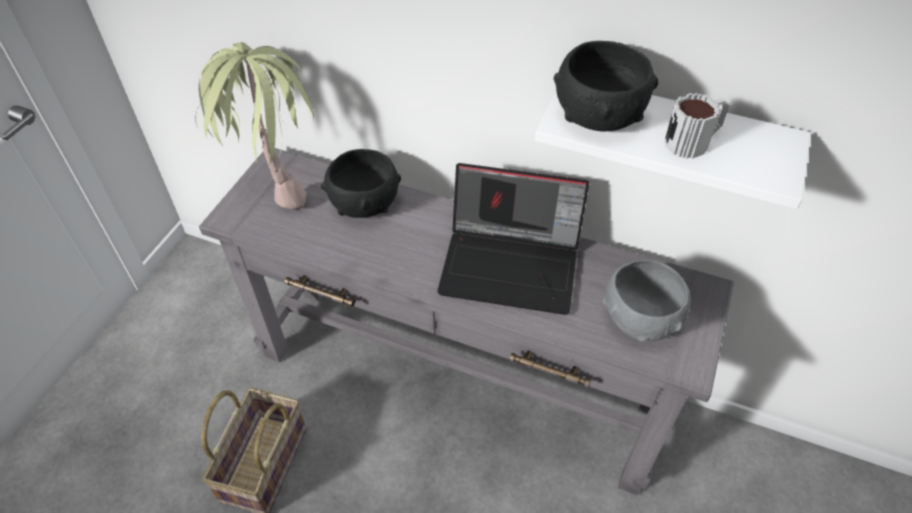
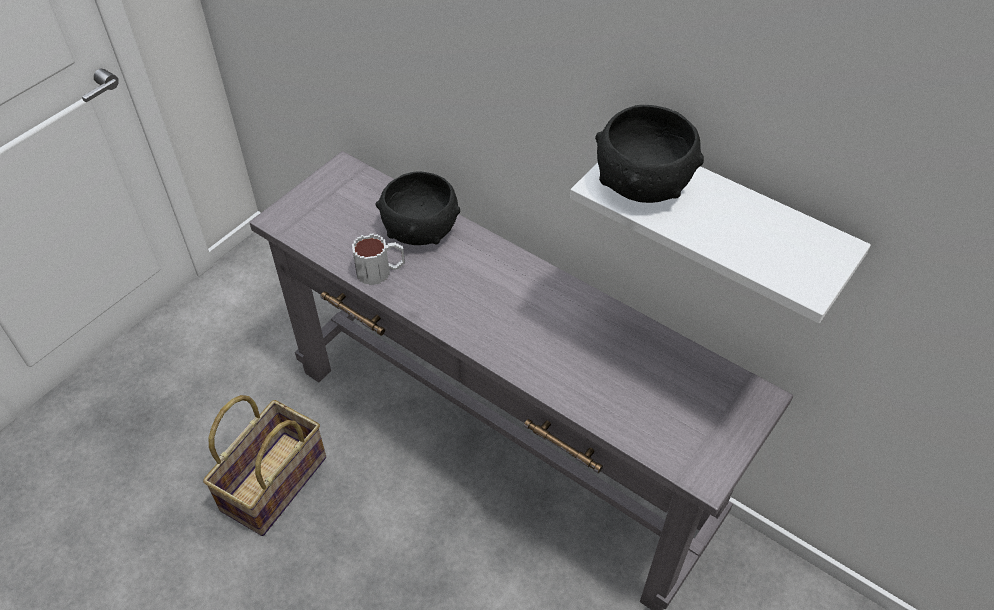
camera: 15 degrees right, 0 degrees up
(275, 183) = (337, 191): potted plant -> none
(512, 265) = (553, 326): laptop -> none
(640, 319) = (670, 412): grey bowl -> none
(693, 141) = (733, 229): mug -> mug (381, 271)

